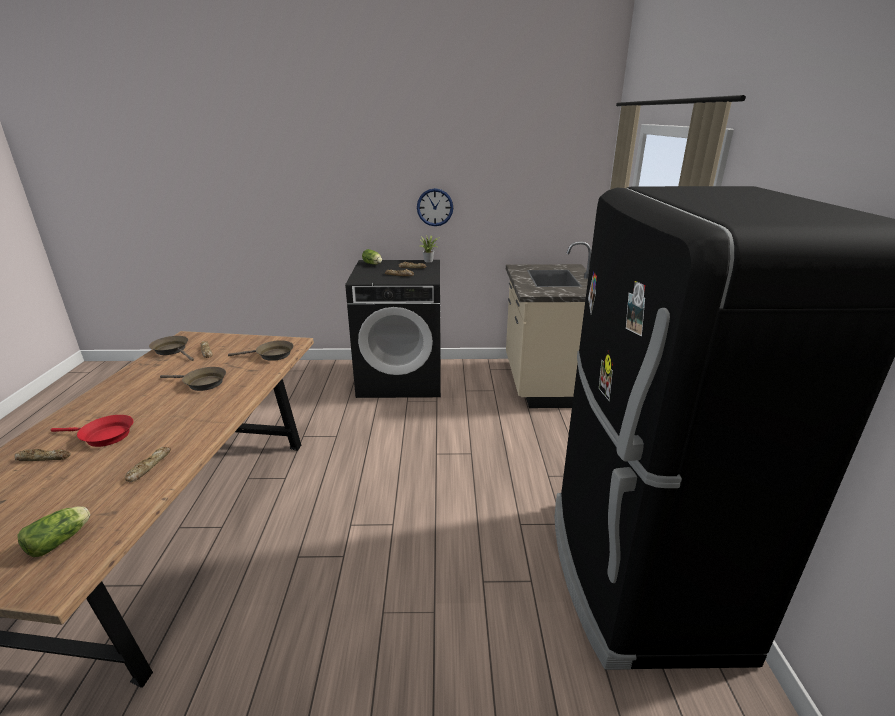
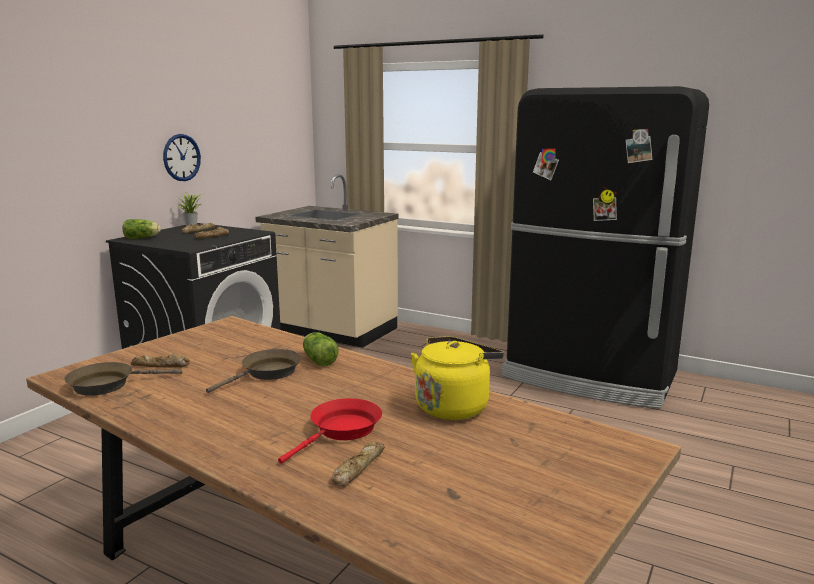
camera: 60 degrees left, 10 degrees down
(61, 540) = (565, 448): lettuce -> lettuce (318, 360)
(148, 467) = (454, 406): bread -> yellow kettle
(272, 355) = (247, 336): brown frying pan -> none

